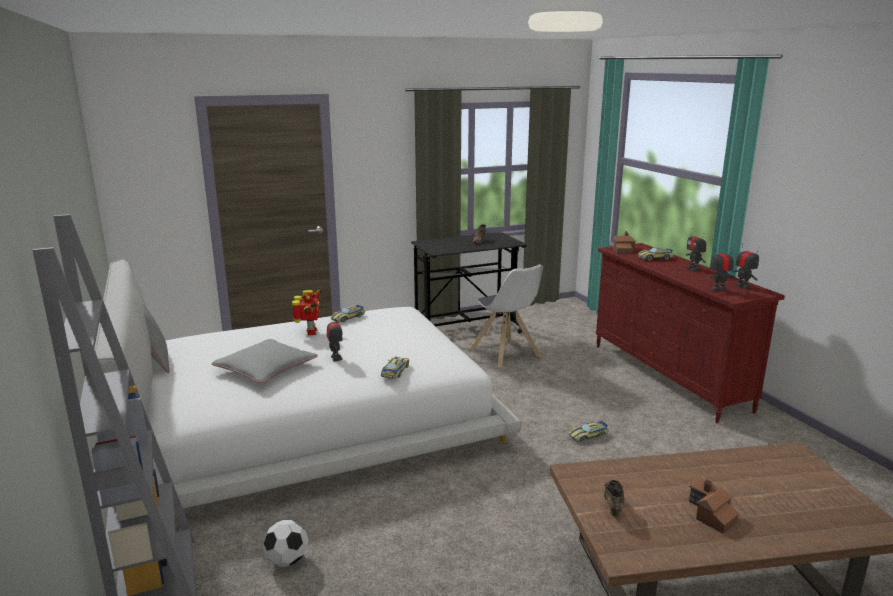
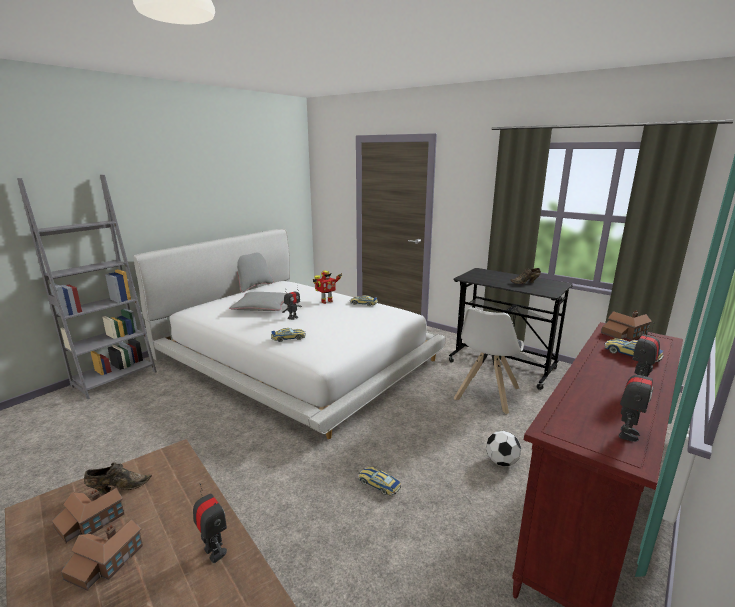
camera: 60 degrees right, 0 degrees up
(287, 560) = (143, 403): football -> football (501, 462)
(656, 521) = (90, 521): none -> toy house
(718, 289) = (574, 414): toy robot -> toy robot (214, 552)

